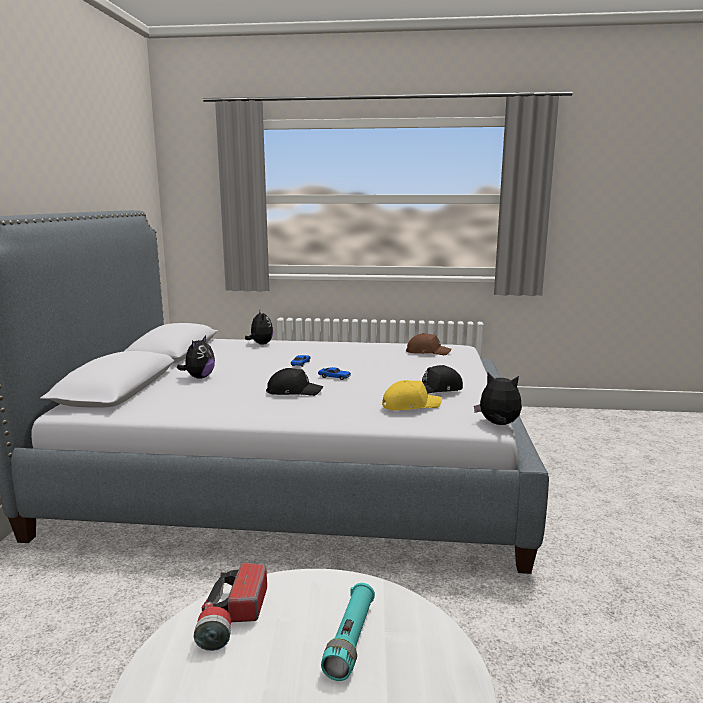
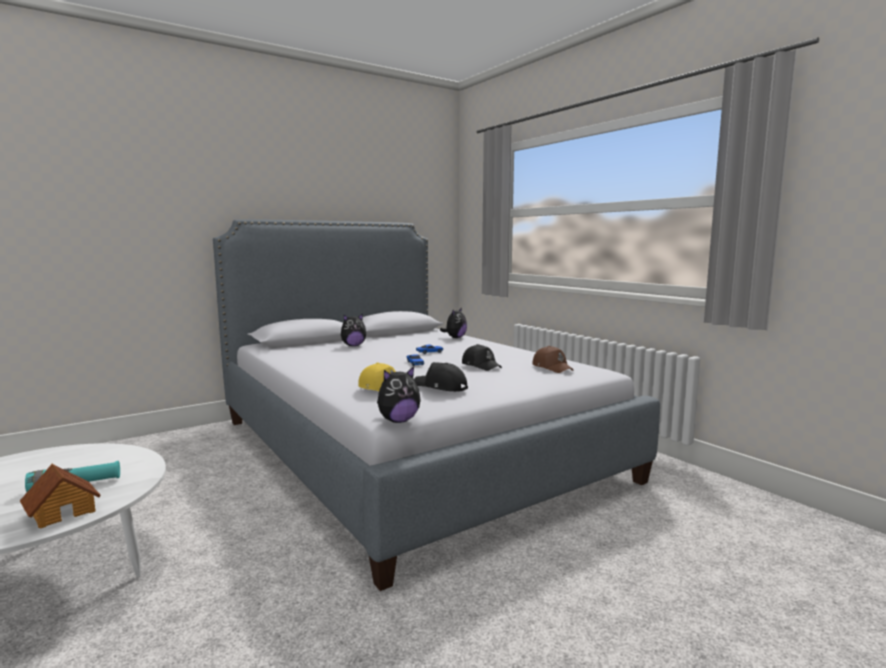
camera: 50 degrees right, 5 degrees down
(232, 617) = (89, 454): flashlight -> none
(293, 391) = (362, 363): black cap -> black cap (481, 365)
(431, 656) = (63, 512): none -> toy house
(498, 424) = (398, 421): plush toy -> plush toy turned 75 degrees clockwise

